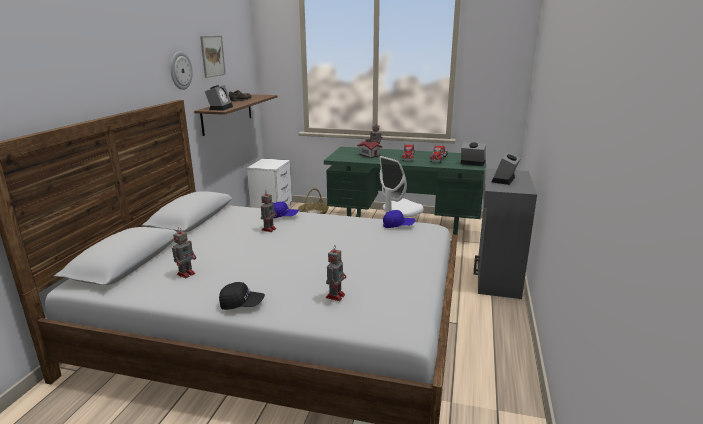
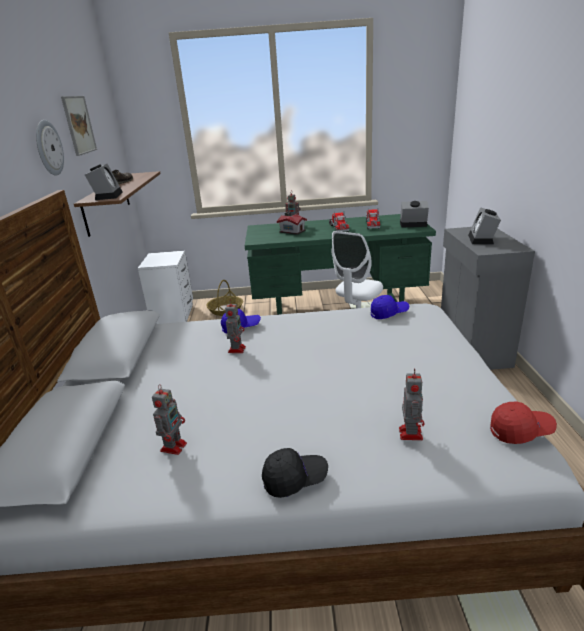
camera: 15 degrees left, 5 degrees up
(413, 310) = (520, 431): none -> red cap

